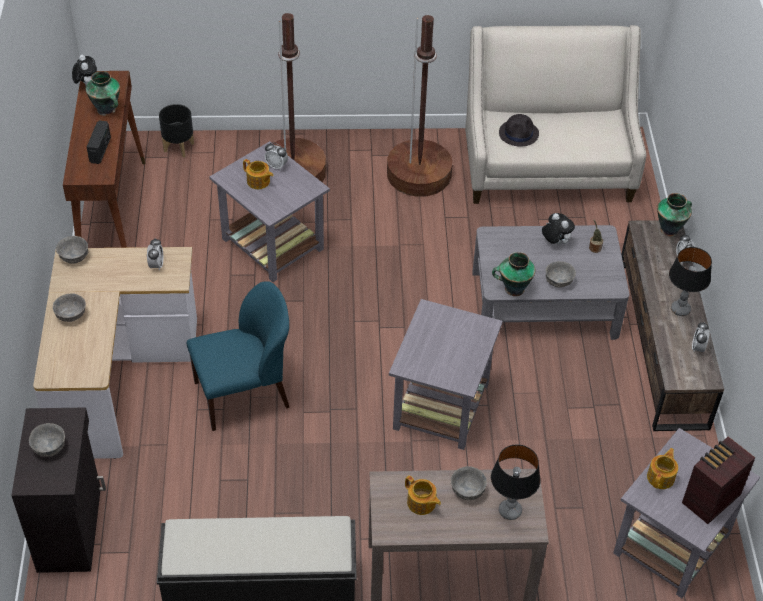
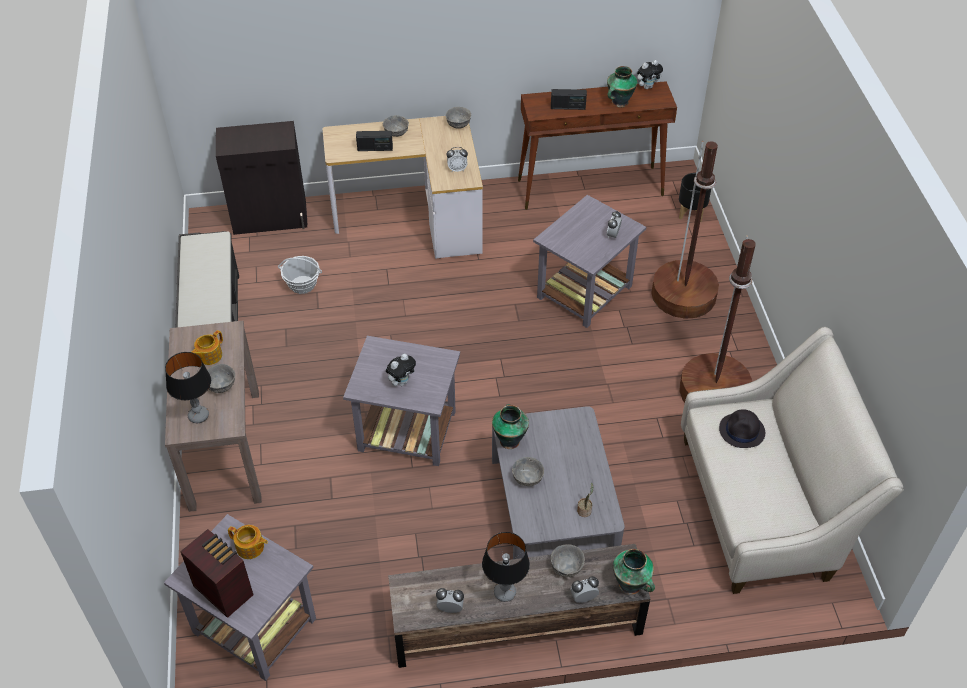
camera: 85 degrees right, 0 degrees up
(50, 447) = (257, 137): grey bowl -> grey bowl (566, 567)
(95, 337) = (375, 148): none -> radio
(204, 494) = (302, 284): none -> basket
(244, 394) = (405, 295): blue chair -> none
(258, 182) = (588, 226): teapot -> none
(555, 242) = (585, 474): plush toy -> plush toy (401, 381)

